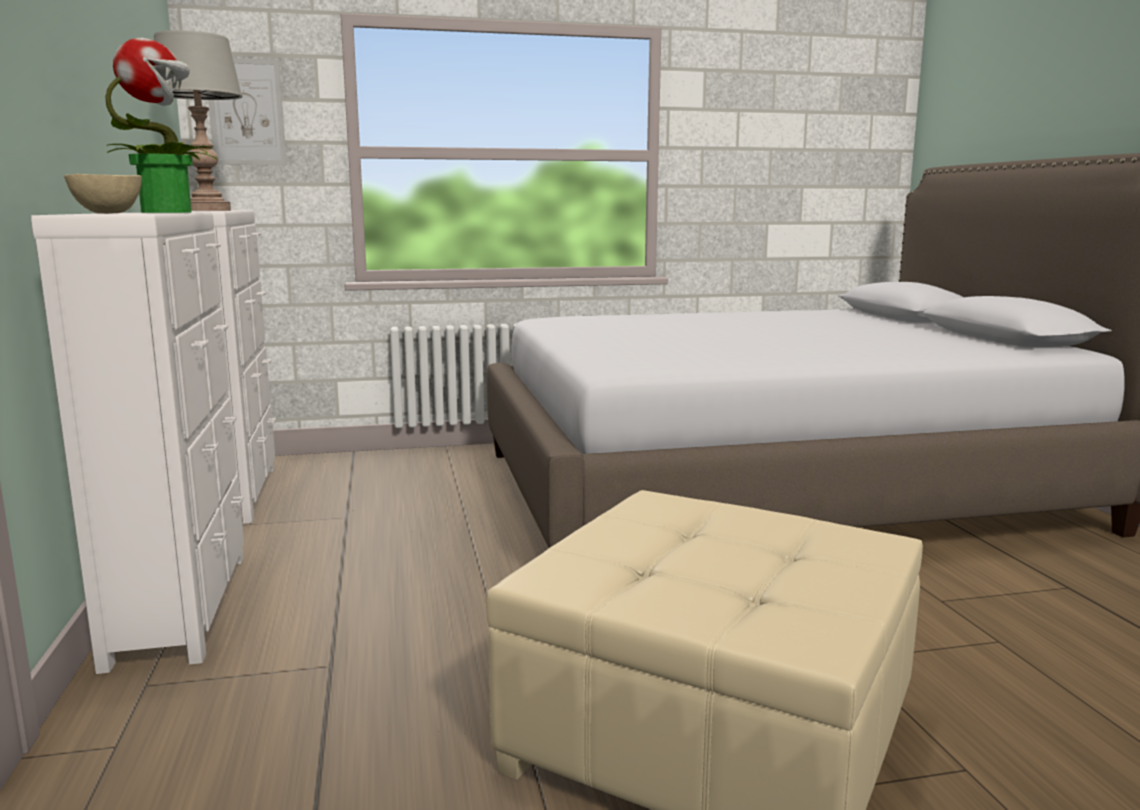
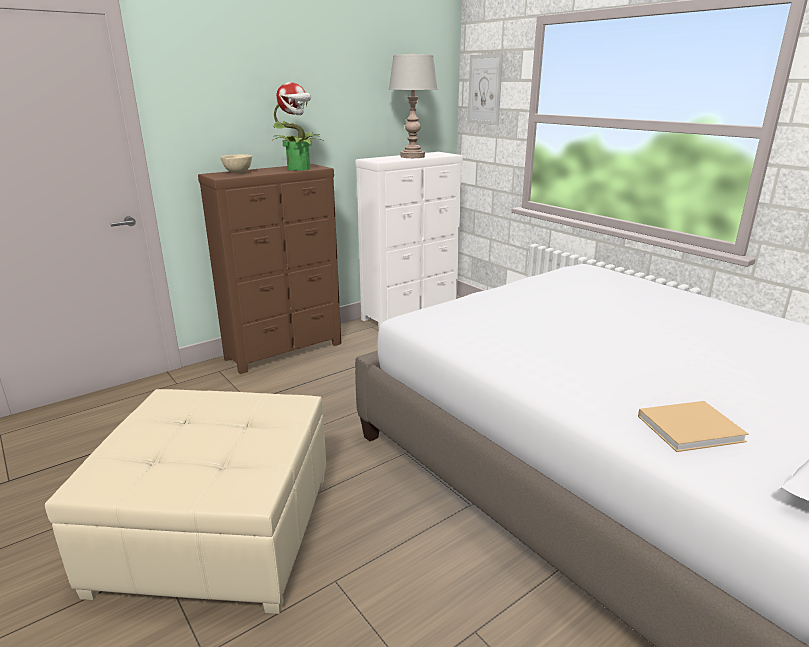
camera: 65 degrees right, 10 degrees up
(183, 606) = (285, 351): white dresser -> brown dresser
(923, 347) = (692, 428): none -> beige book

